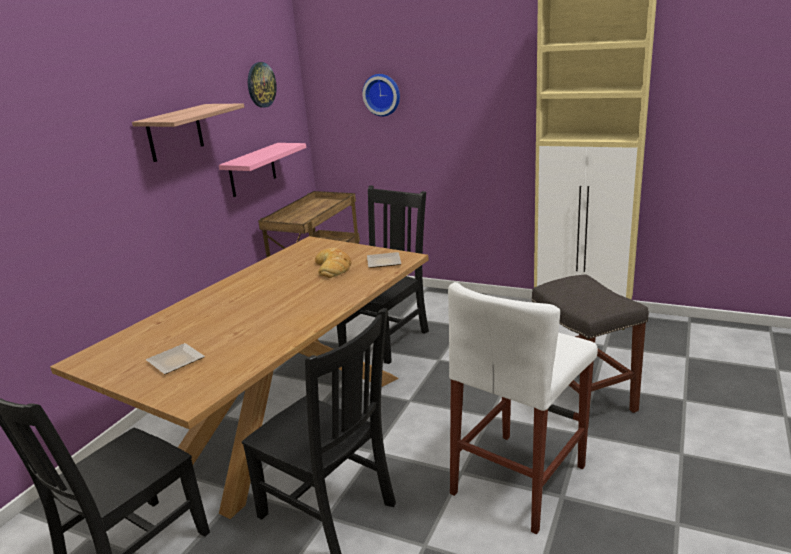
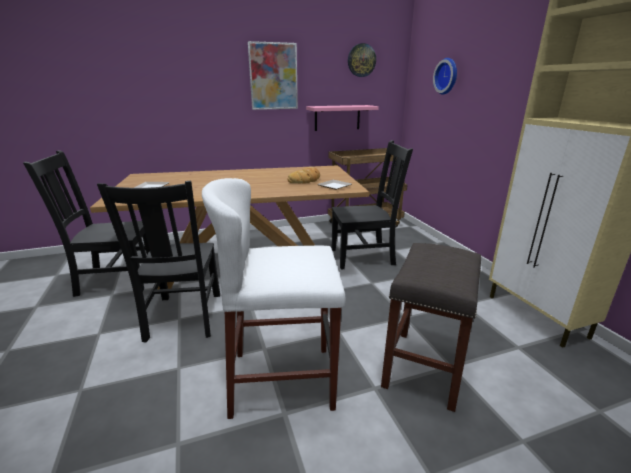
camera: 45 degrees right, 0 degrees up
(175, 133) = (273, 76): shelf -> picture

